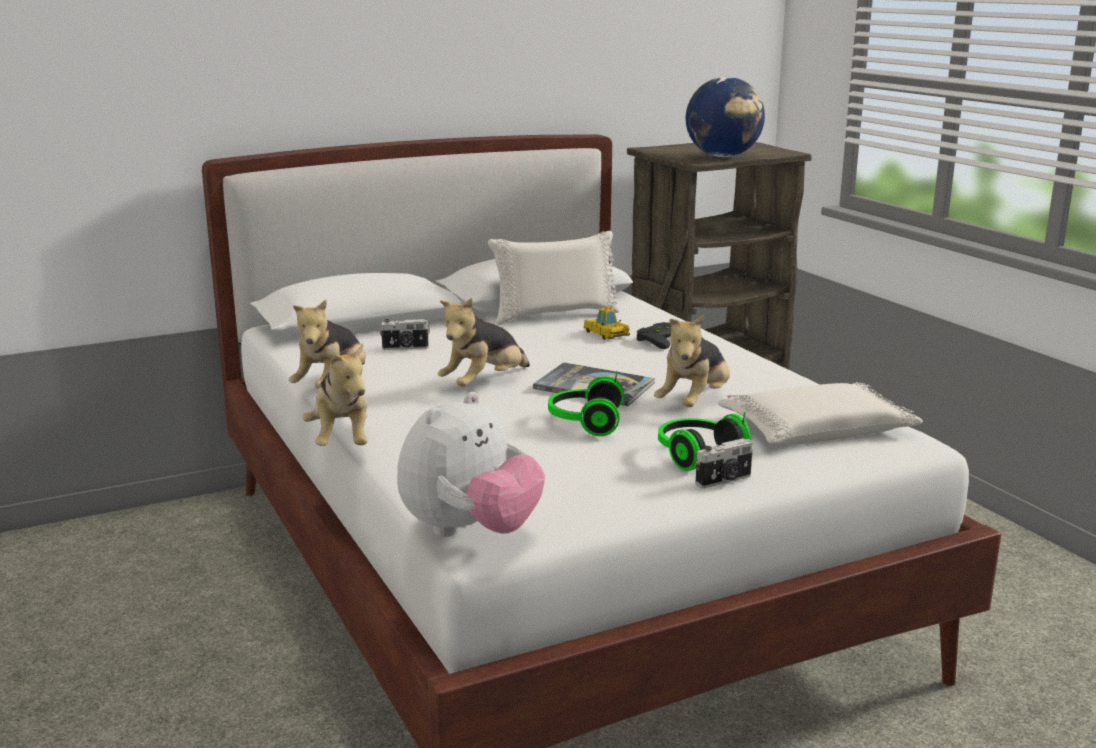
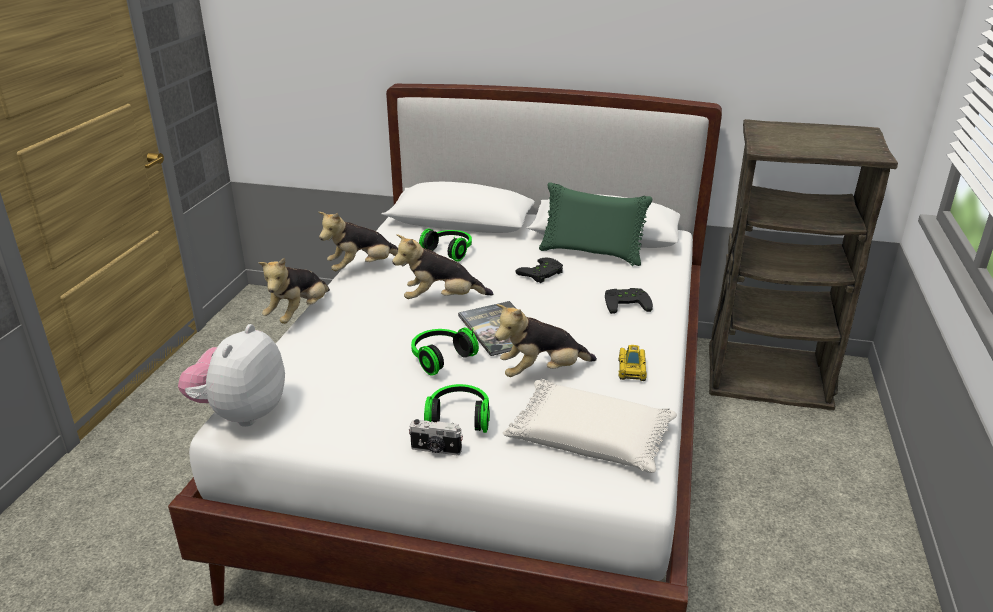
camera: 40 degrees right, 10 degrees up
(405, 348) = (449, 251): camera -> headphones
(470, 532) = (241, 413): plush toy -> plush toy turned 120 degrees clockwise
(541, 340) = (542, 274): none -> black game controller
(555, 315) = (591, 253): white pillow -> green pillow
(606, 333) = (596, 283): toy car -> toy car (632, 369)
(723, 156) = (800, 148): globe -> none

